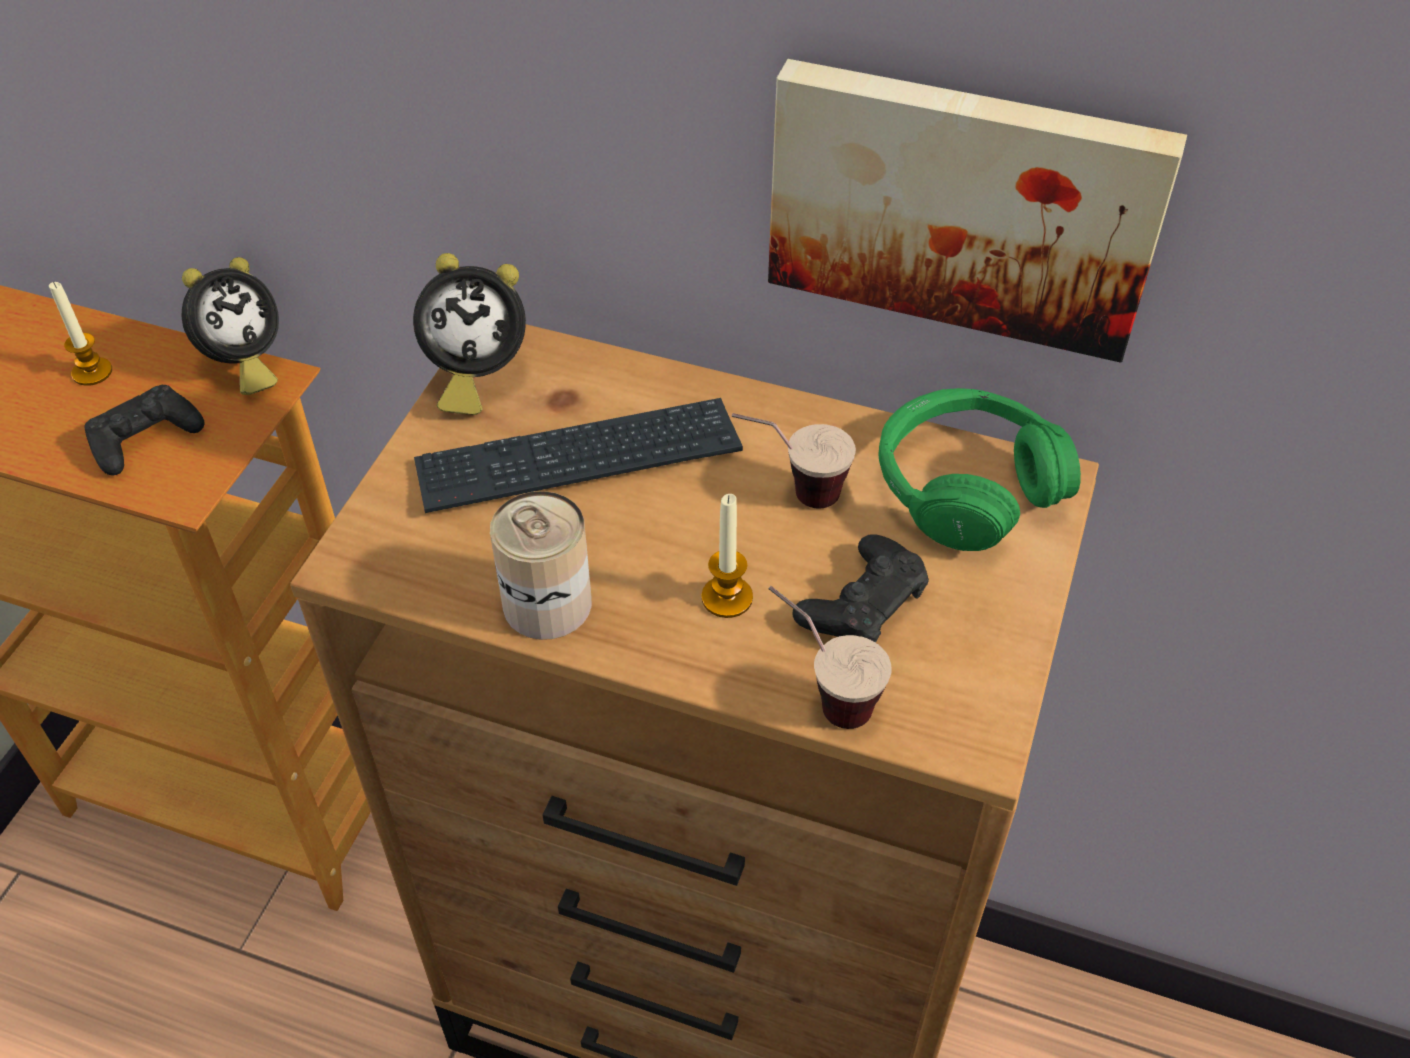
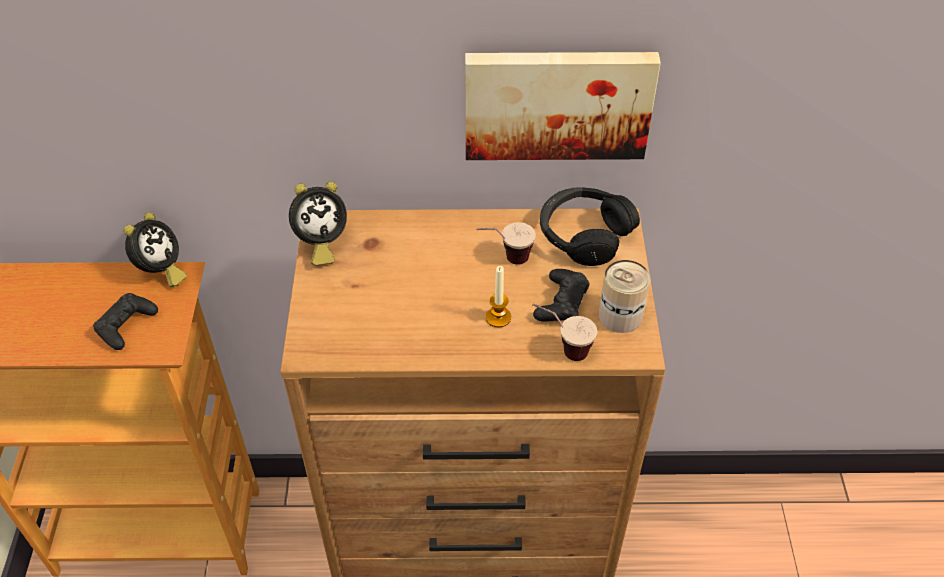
camera: 20 degrees left, 0 degrees up
(92, 372) = (74, 298): candle -> none
(547, 603) = (414, 344): can -> can (620, 315)
(579, 459) = (394, 271): keyboard -> none
(966, 486) = (584, 235): green headphones -> black headphones

